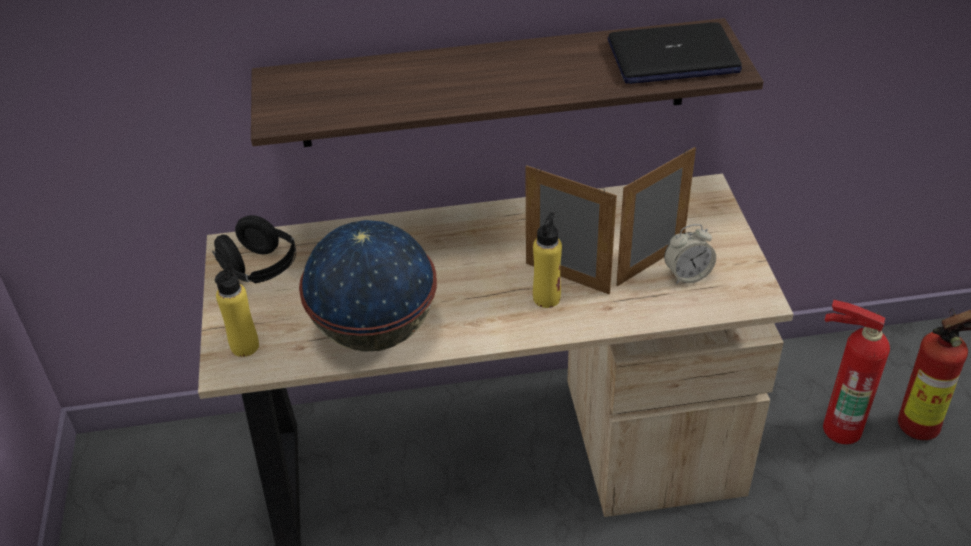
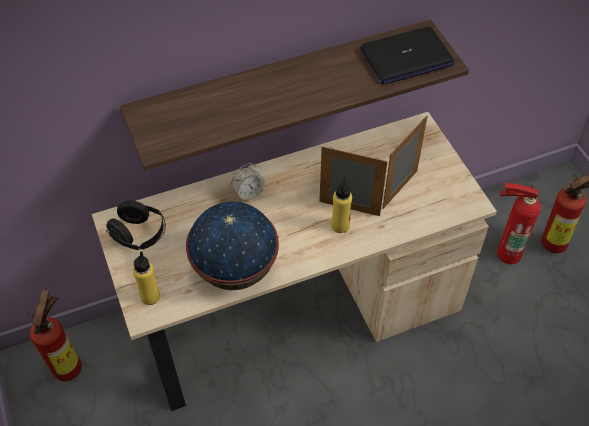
camera: 15 degrees left, 10 degrees up
(161, 468) = (69, 365): none -> fire extinguisher
(687, 275) = (425, 193): alarm clock -> alarm clock (248, 193)

